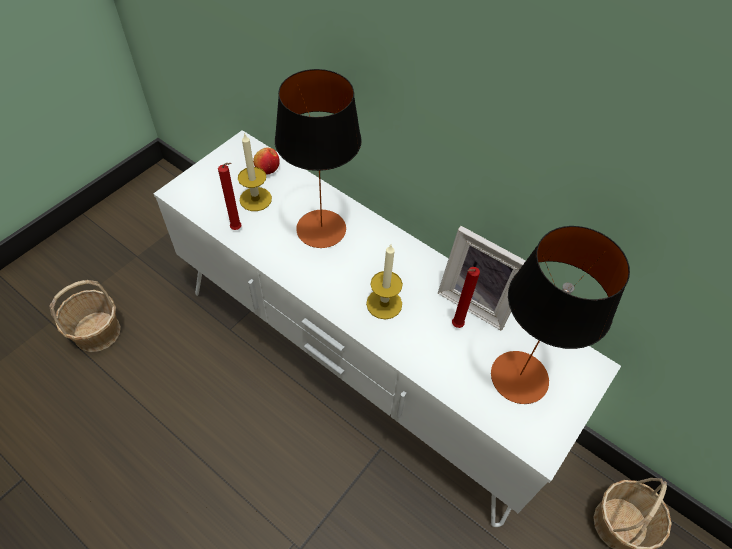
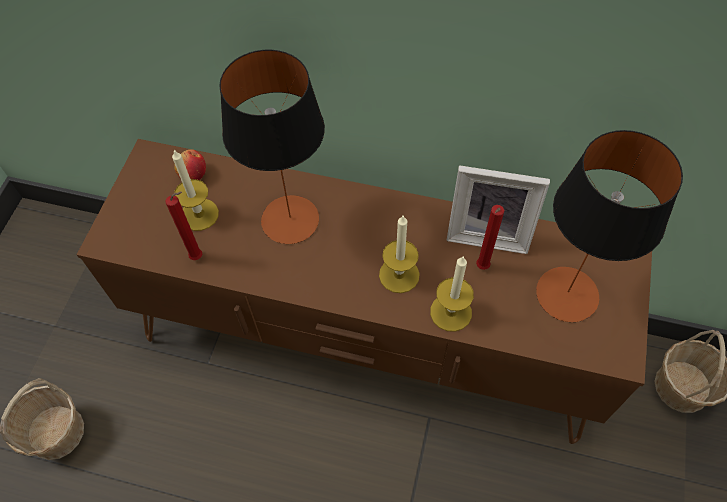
camera: 20 degrees left, 5 degrees up
(362, 364) = (368, 339): white tv stand -> brown tv stand
(411, 350) = (451, 312): none -> candle

